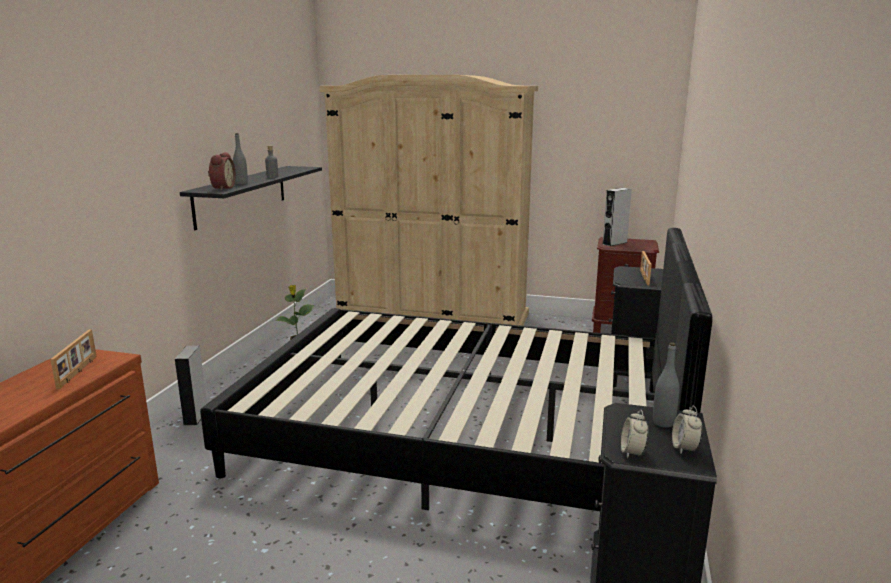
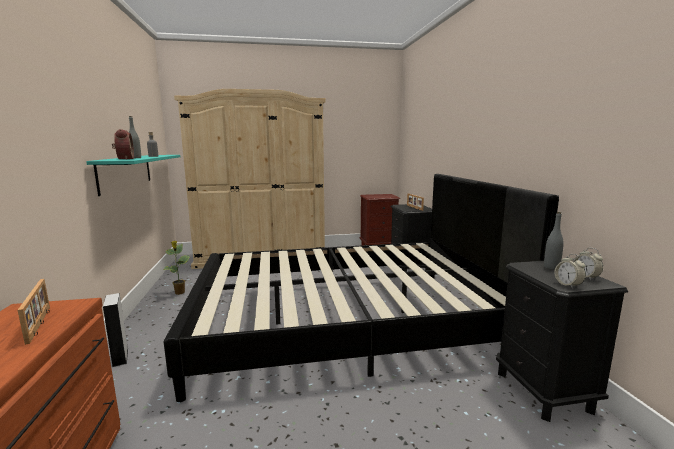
camera: 25 degrees left, 5 degrees down
(242, 195) = (126, 172): black shelf -> turquoise shelf
(614, 243) = (373, 196): grey speaker -> none

